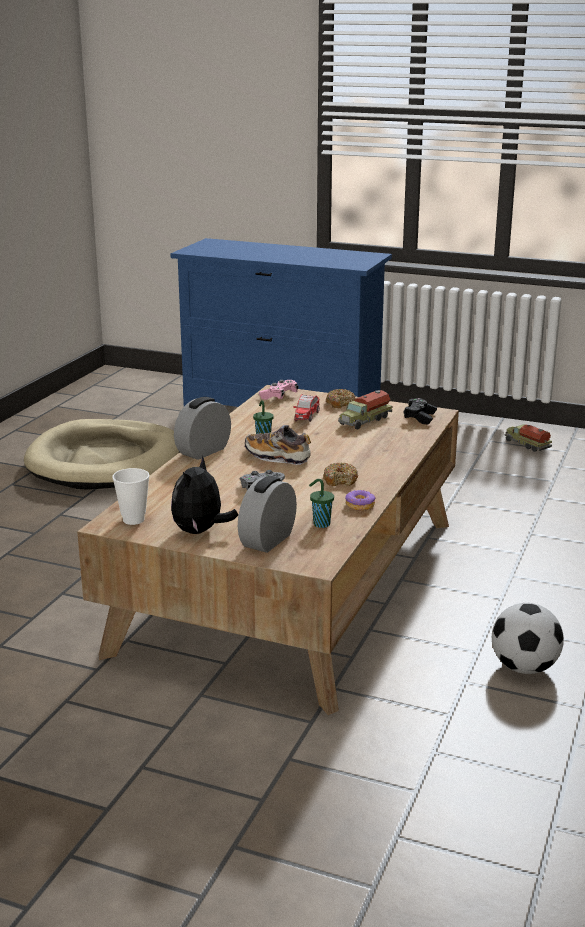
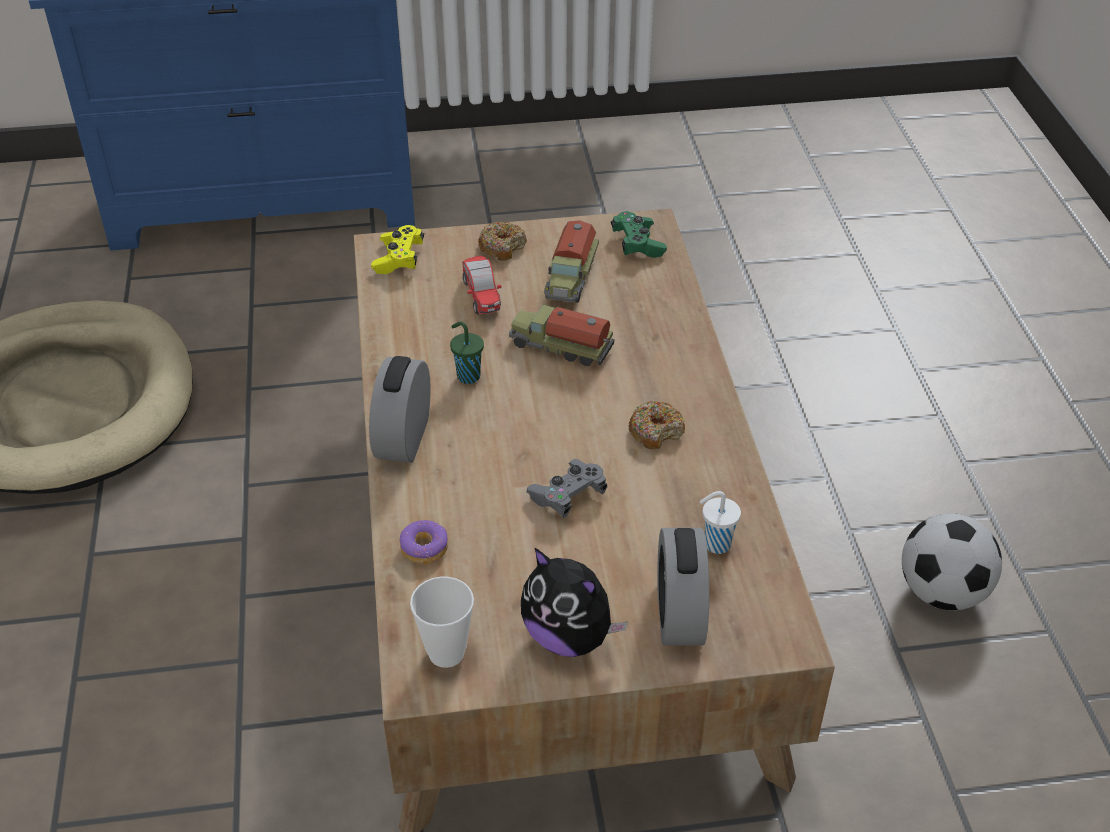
camera: 30 degrees left, 20 degrees up
(200, 531) = (569, 637): plush toy -> plush toy turned 45 degrees counterclockwise
(277, 457) = (523, 410): shoe -> none
(279, 396) = (399, 259): pink game controller -> yellow game controller
(320, 524) = (715, 544): green cup -> white cup
(360, 505) = (730, 479): donut -> donut (425, 548)
(420, 417) = (637, 244): black game controller -> green game controller
(526, 444) = (645, 166): toy truck -> toy truck (560, 346)

